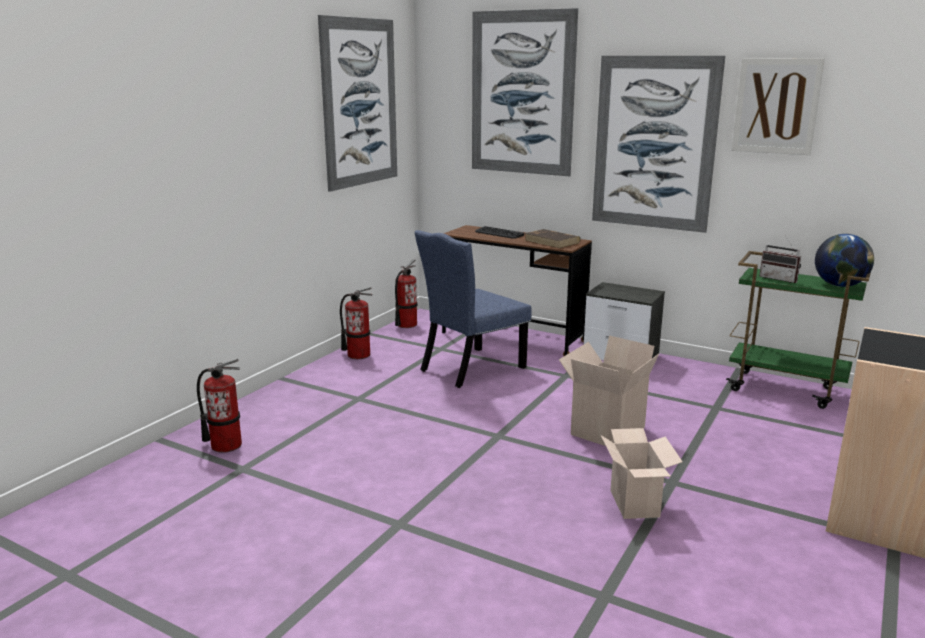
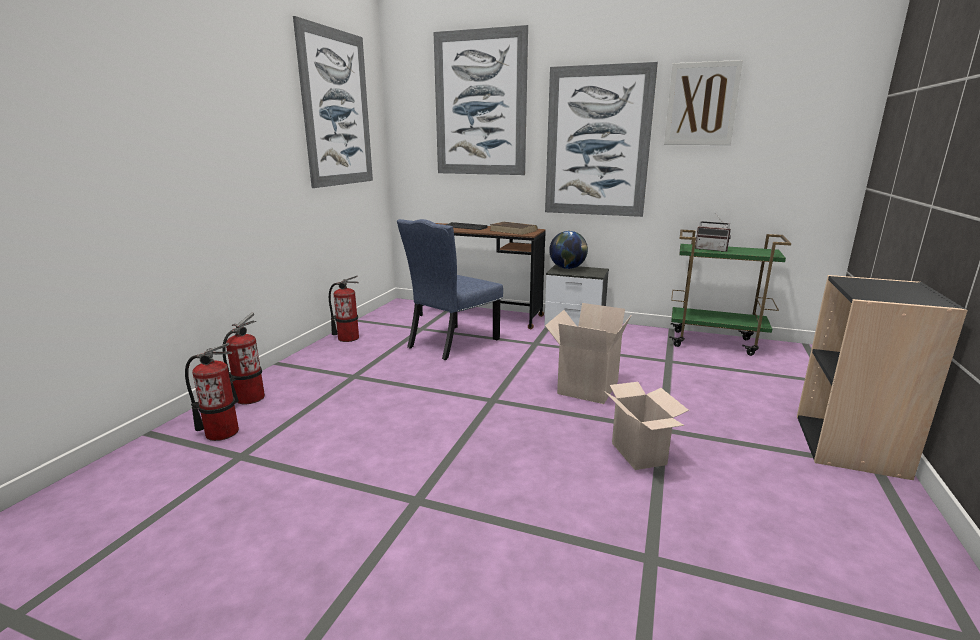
camera: 10 degrees left, 0 degrees up
(406, 325) = (387, 311): fire extinguisher -> fire extinguisher (249, 398)
(840, 285) = (761, 252): globe -> globe (567, 268)

